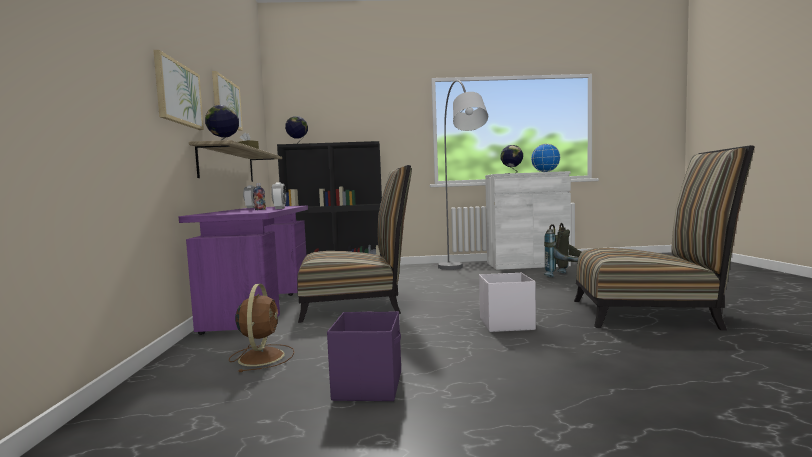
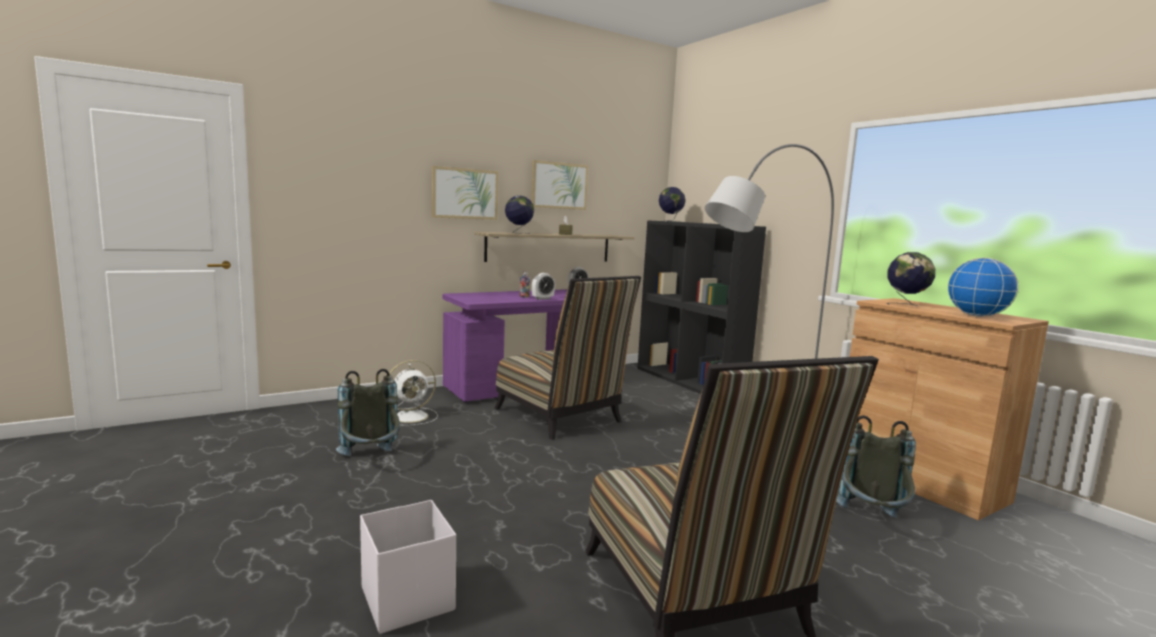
camera: 60 degrees right, 5 degrees up
(262, 356) = (412, 416): brown fan -> white fan
(369, 385) = (370, 460): purple storage box -> grey backpack
(505, 324) = (557, 494): white storage box -> white storage box (407, 598)
(527, 264) = (919, 480): white cabinet -> brown cabinet

